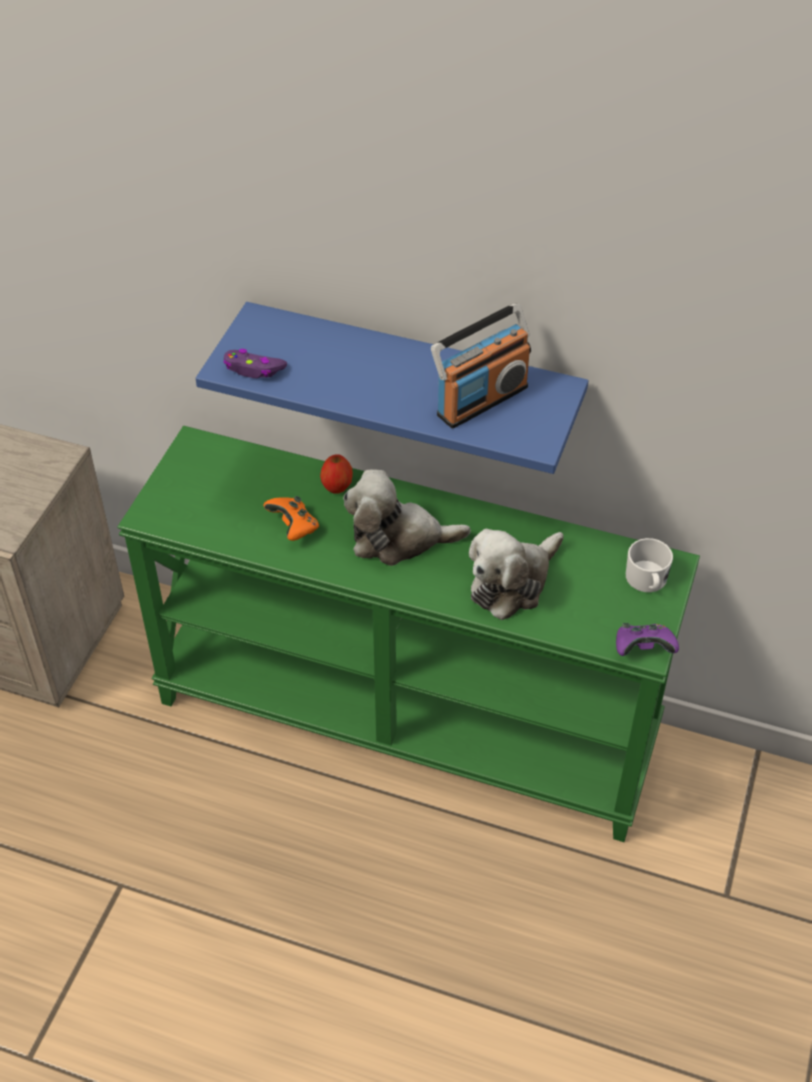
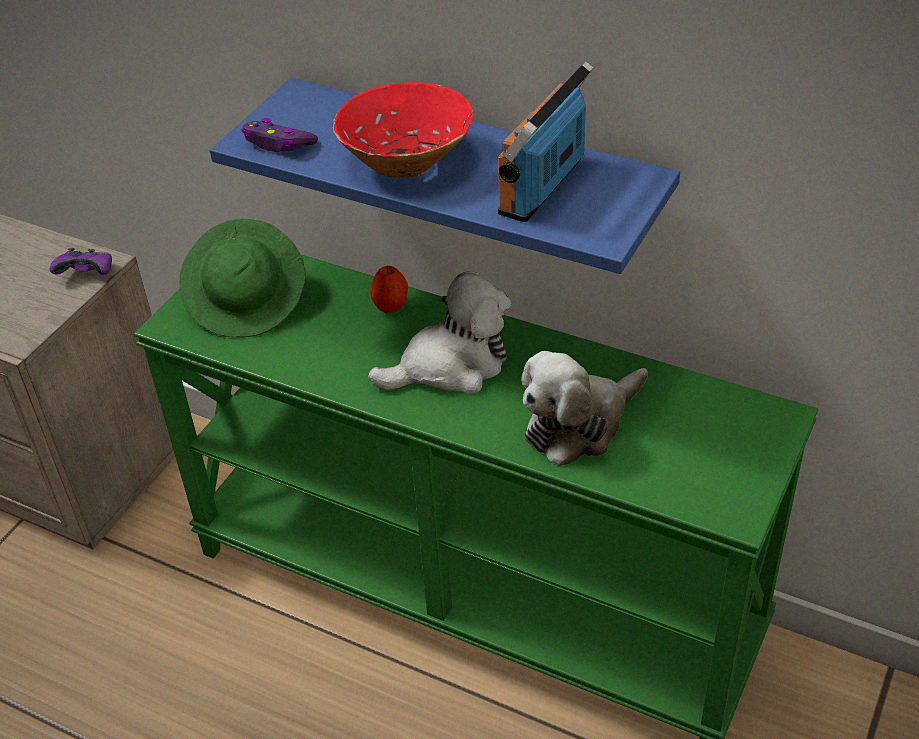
camera: 10 degrees right, 5 degrees down
(212, 490) = (248, 301): none -> green hat
(294, 527) = (331, 347): orange game controller -> none
(365, 383) = (406, 163): none -> red bowl
(398, 538) = (451, 366): plush toy -> plush toy turned 150 degrees clockwise
(481, 400) = (542, 186): radio -> radio turned 150 degrees clockwise
(643, 649) = (733, 514): purple game controller -> purple game controller (88, 275)
(647, 581) = (748, 434): white mug -> none

